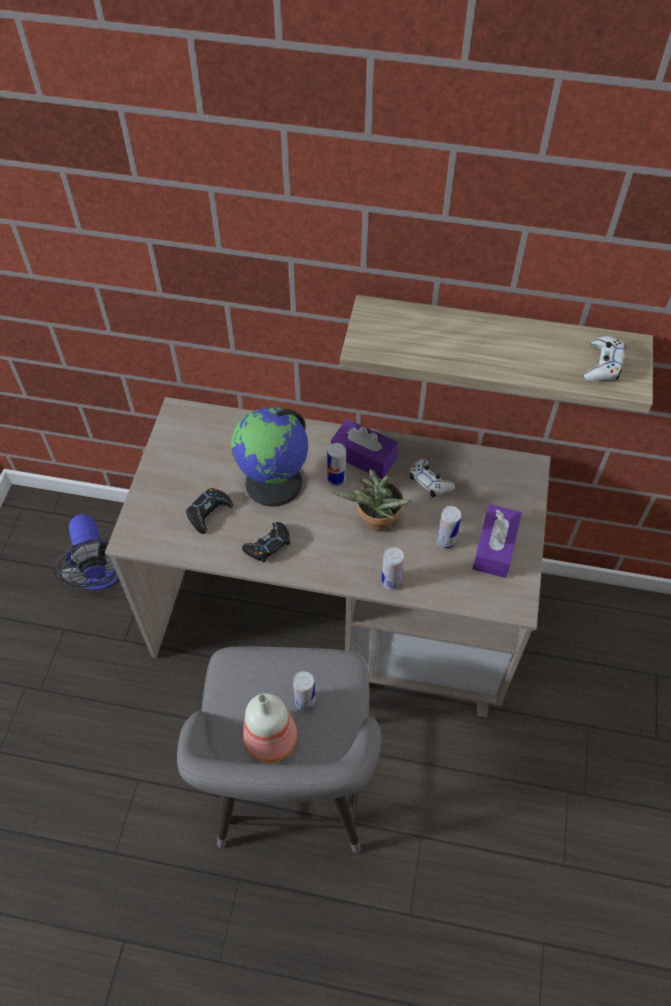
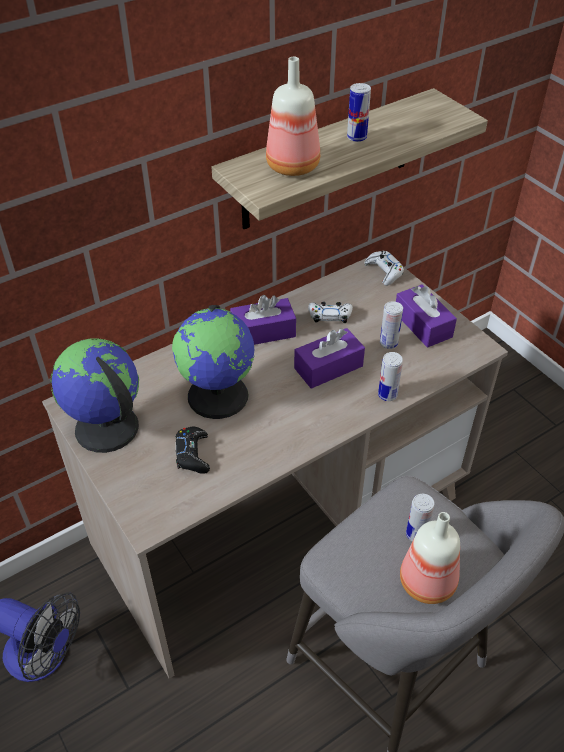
camera: 45 degrees left, 10 degrees down
(179, 449) = (106, 428): none -> globe
(268, 545) = (270, 440): black game controller -> none
(336, 479) = (262, 359): can -> can (356, 137)
(375, 523) = (328, 367): potted plant -> purple tissue box
(416, 335) = (292, 165): none -> bottle
(603, 365) = (431, 116): white game controller -> white game controller (384, 271)

